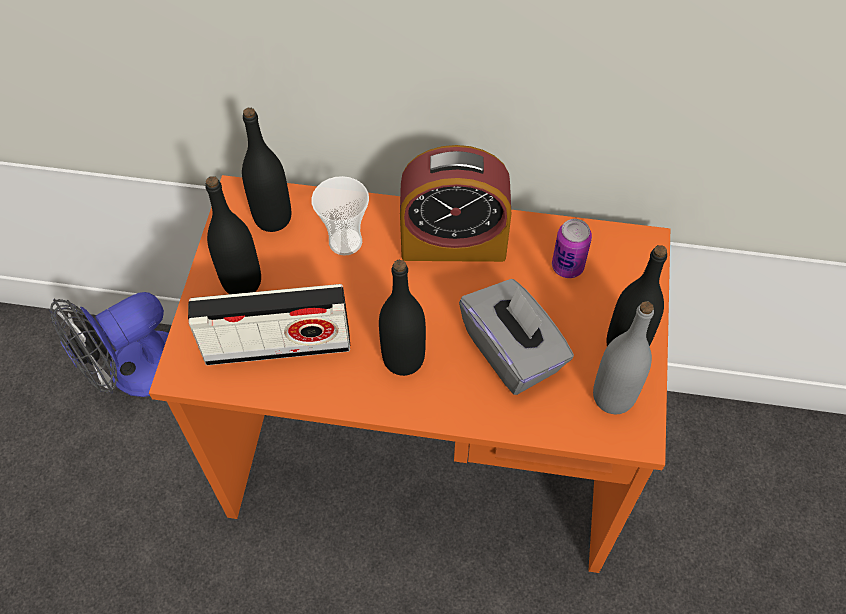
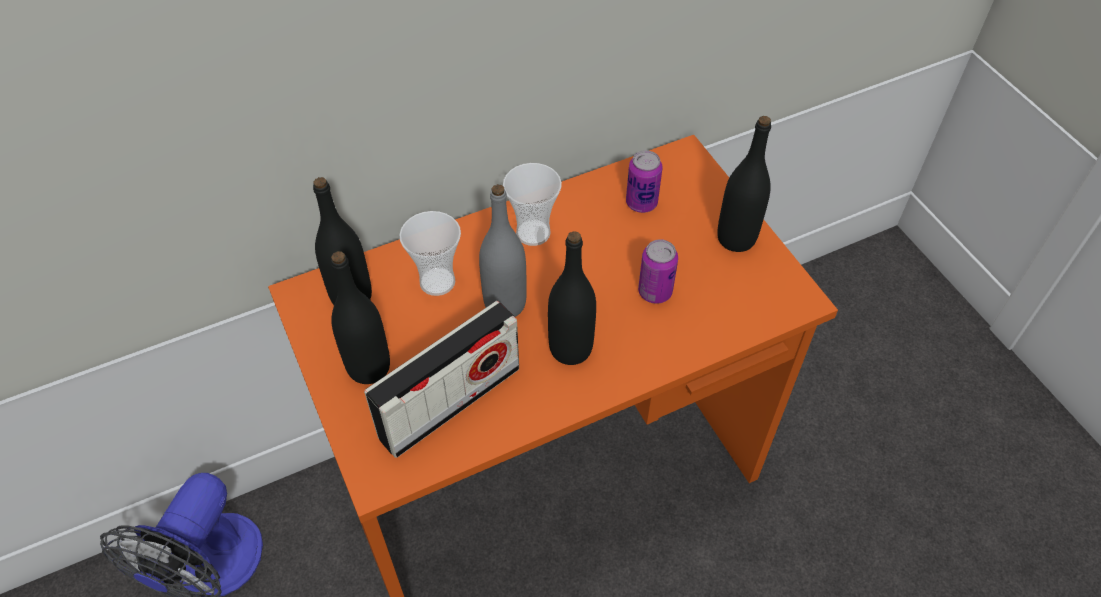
camera: 35 degrees left, 5 degrees down
(453, 242) = (533, 233): alarm clock -> cup
(513, 352) = (655, 292): grey tissue box -> can
(613, 396) = (759, 281): grey bottle -> grey bottle (505, 304)

